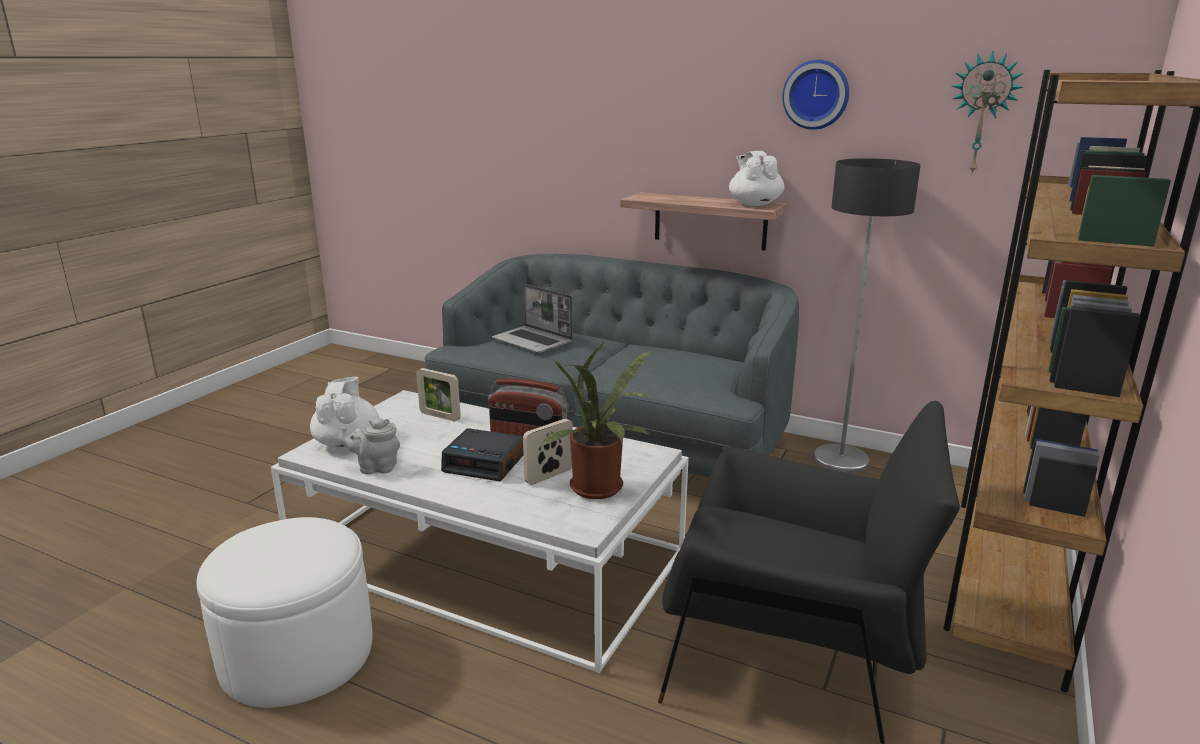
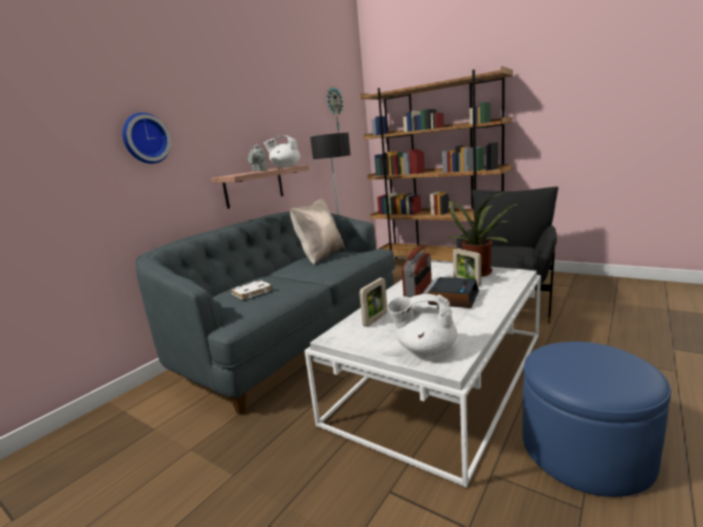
camera: 80 degrees left, 5 degrees down
(297, 654) = (585, 449): white ottoman -> blue ottoman
(375, 468) = (470, 331): grey teapot -> grey teapot (259, 171)
(533, 341) = (252, 292): laptop -> white book
(686, 360) = (320, 256): none -> beige pillow
(816, 94) = (284, 105): wall clock -> wall clock (145, 138)

